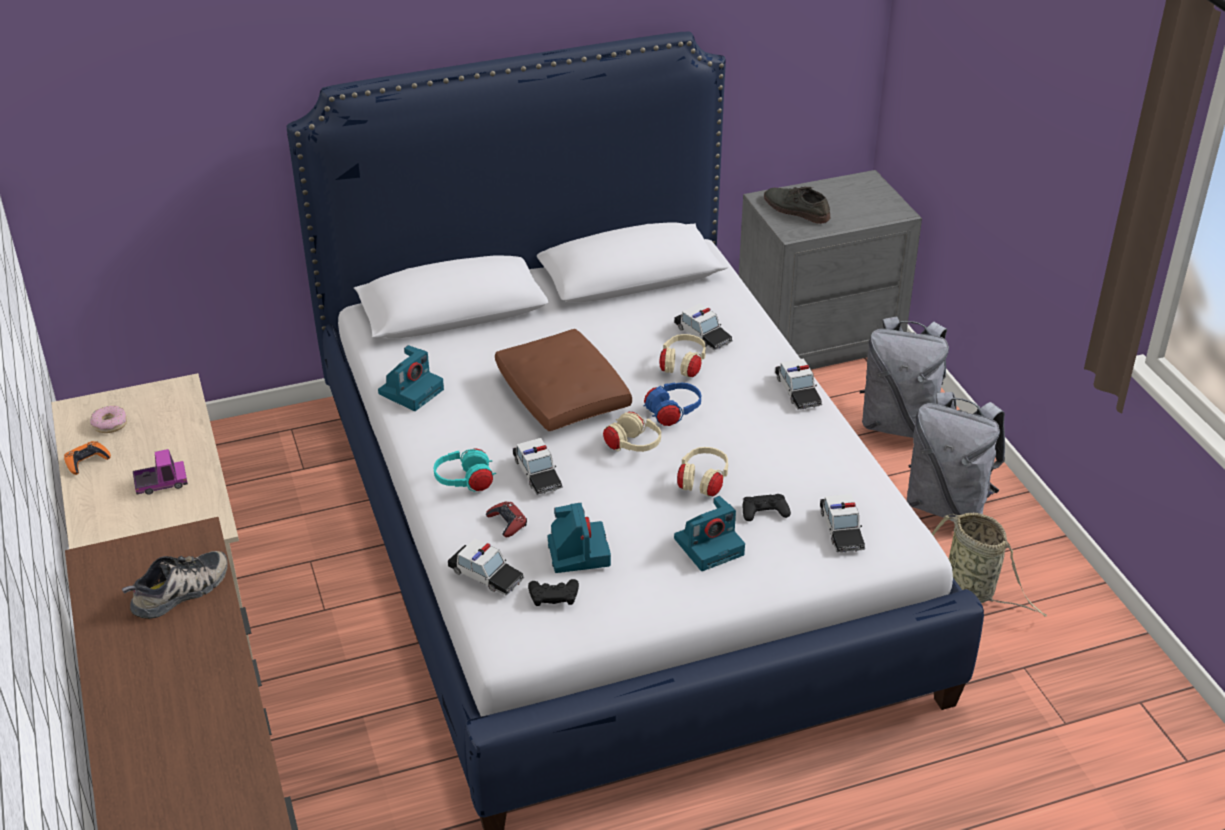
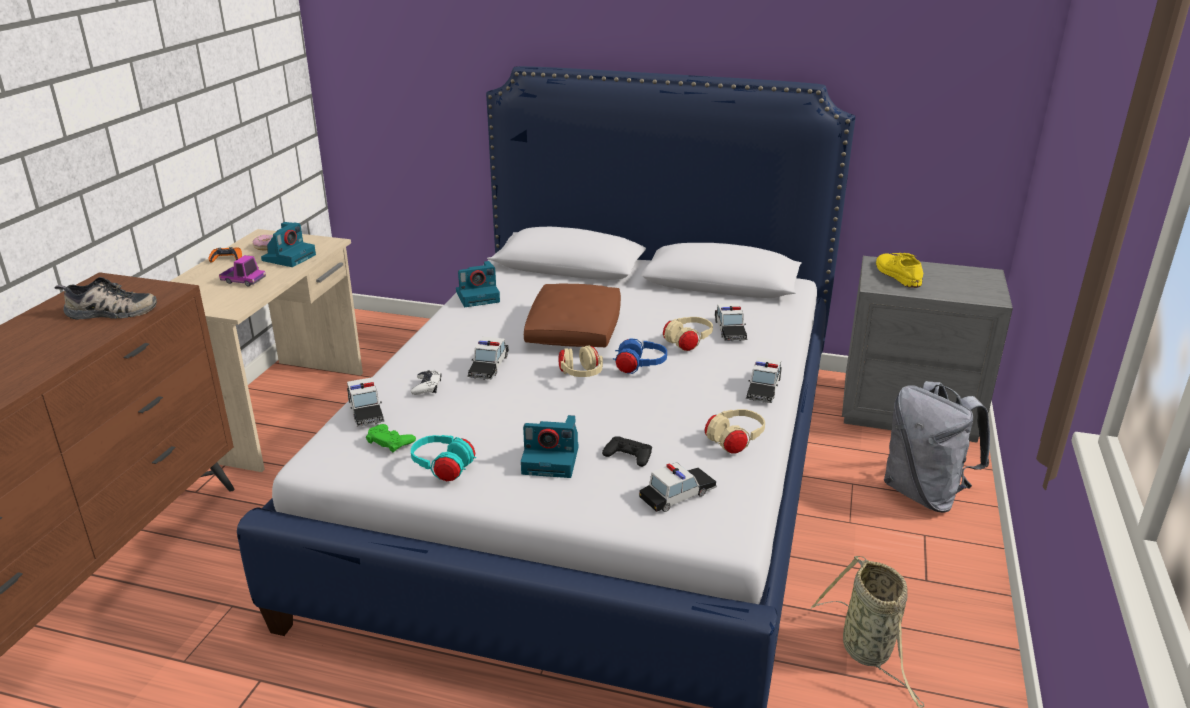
camera: 35 degrees right, 10 degrees down
(465, 482) = (436, 355): turquoise headphones -> turquoise headphones (443, 469)
(507, 522) = (427, 386): red game controller -> white game controller
(553, 595) = (390, 441): black game controller -> green game controller
(578, 551) = (446, 422): camera -> camera (289, 257)
(703, 483) = (604, 418): beige headphones -> beige headphones (734, 442)
(795, 209) = (897, 274): grey shoe -> yellow shoe
(841, 530) = (678, 495): toy car -> toy car turned 150 degrees counterclockwise
(948, 505) = (912, 572): grey backpack -> none

